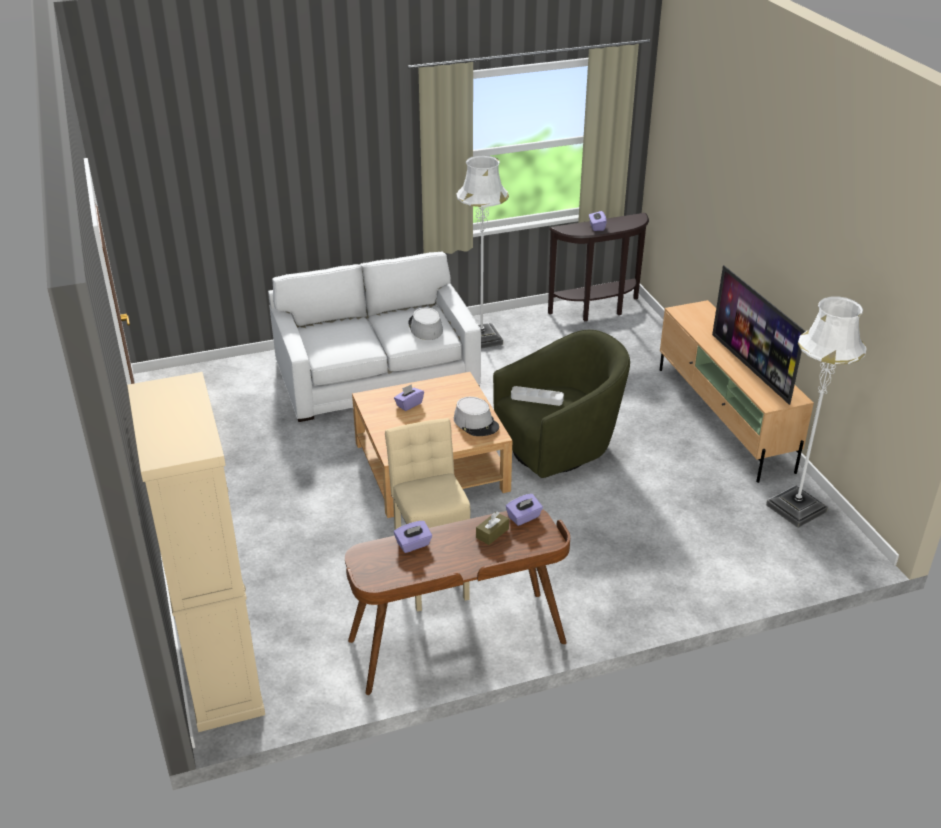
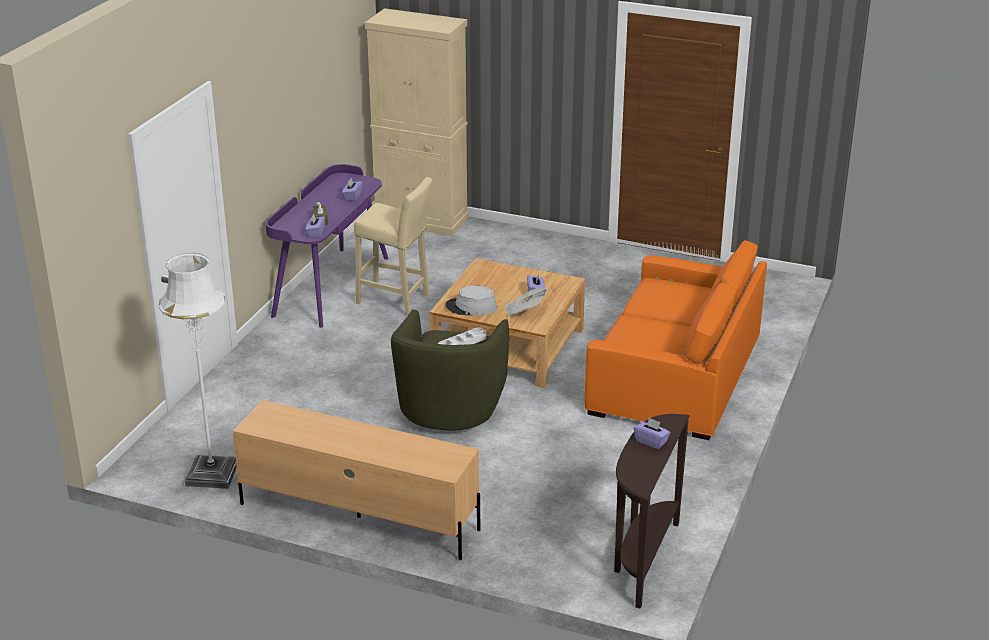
camera: 130 degrees right, 5 degrees down
(377, 374) = (676, 375): white sofa -> orange sofa
(425, 327) = (639, 337): grey hat -> none
(447, 395) = (524, 311): none -> newspaper
(457, 643) = (330, 286): brown desk -> purple desk
(481, 339) = (673, 455): white floor lamp -> none
(751, 368) = (320, 432): television -> none

